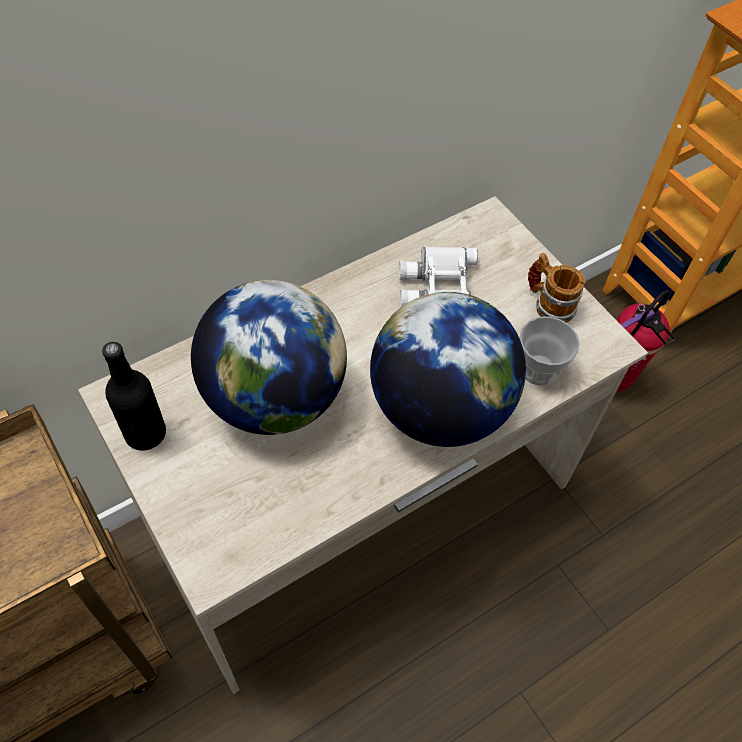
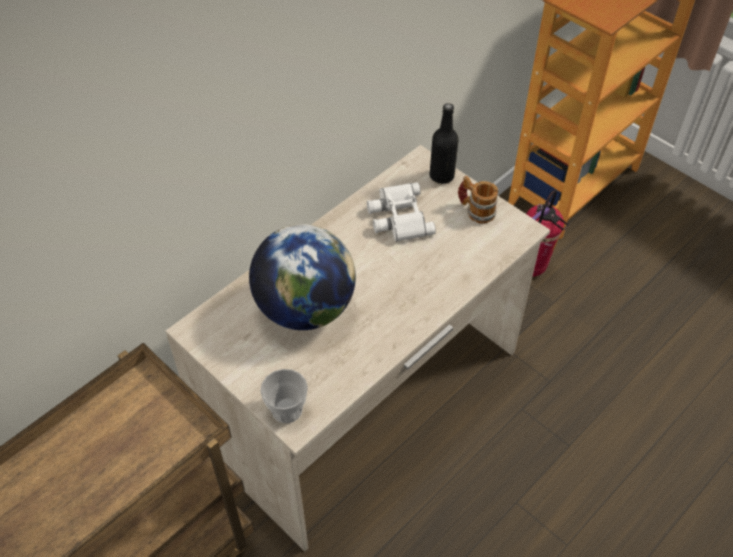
camera: 10 degrees left, 5 degrees down
(145, 433) = (223, 349): black bottle -> black bottle (441, 176)
(439, 408) = (420, 293): globe -> none
(538, 369) = (480, 255): cup -> cup (287, 409)

